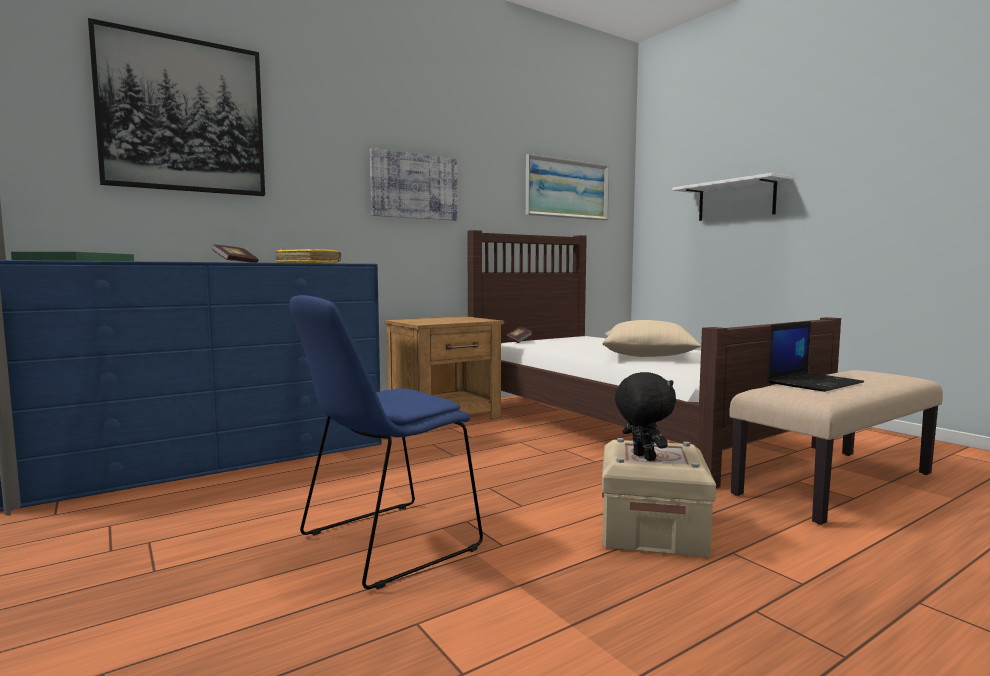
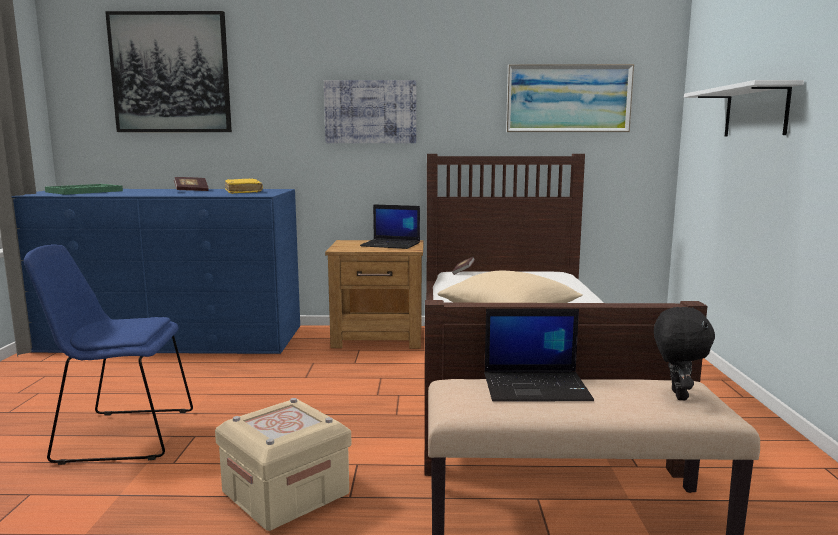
camera: 35 degrees right, 5 degrees up
(455, 319) = (391, 244): none -> laptop
(642, 457) = (265, 422): black plush toy -> black plush toy (676, 395)

